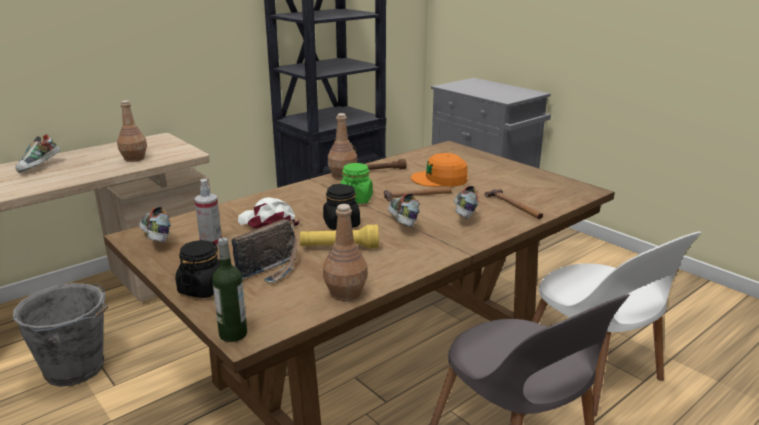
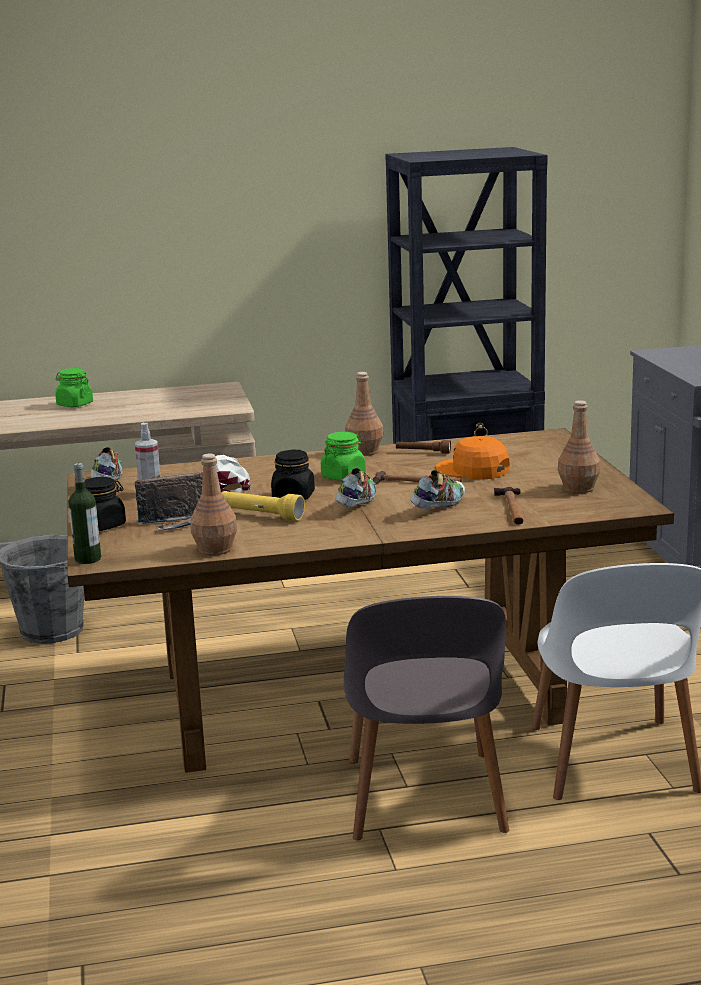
camera: 30 degrees right, 5 degrees down
(40, 167) = (74, 404): shoe -> green jar
(134, 158) = (172, 406): brown bottle -> brown bottle (578, 488)

